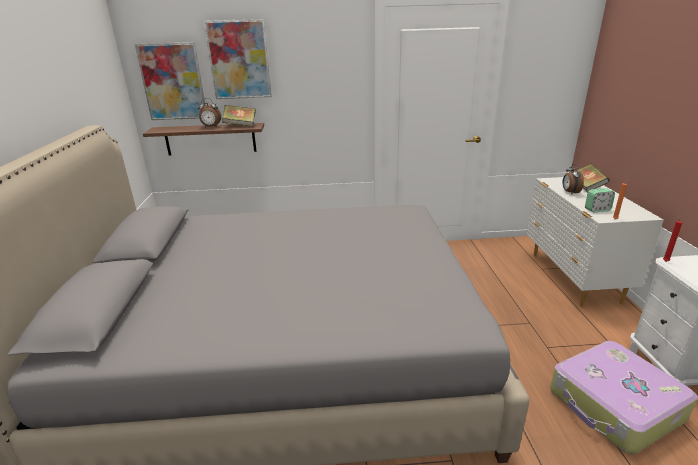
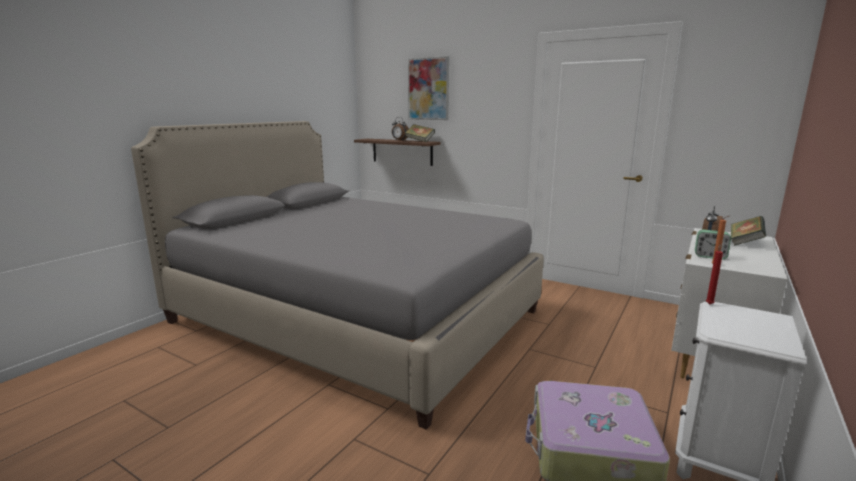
camera: 35 degrees right, 10 degrees down
(173, 82) = (384, 105): picture -> none

